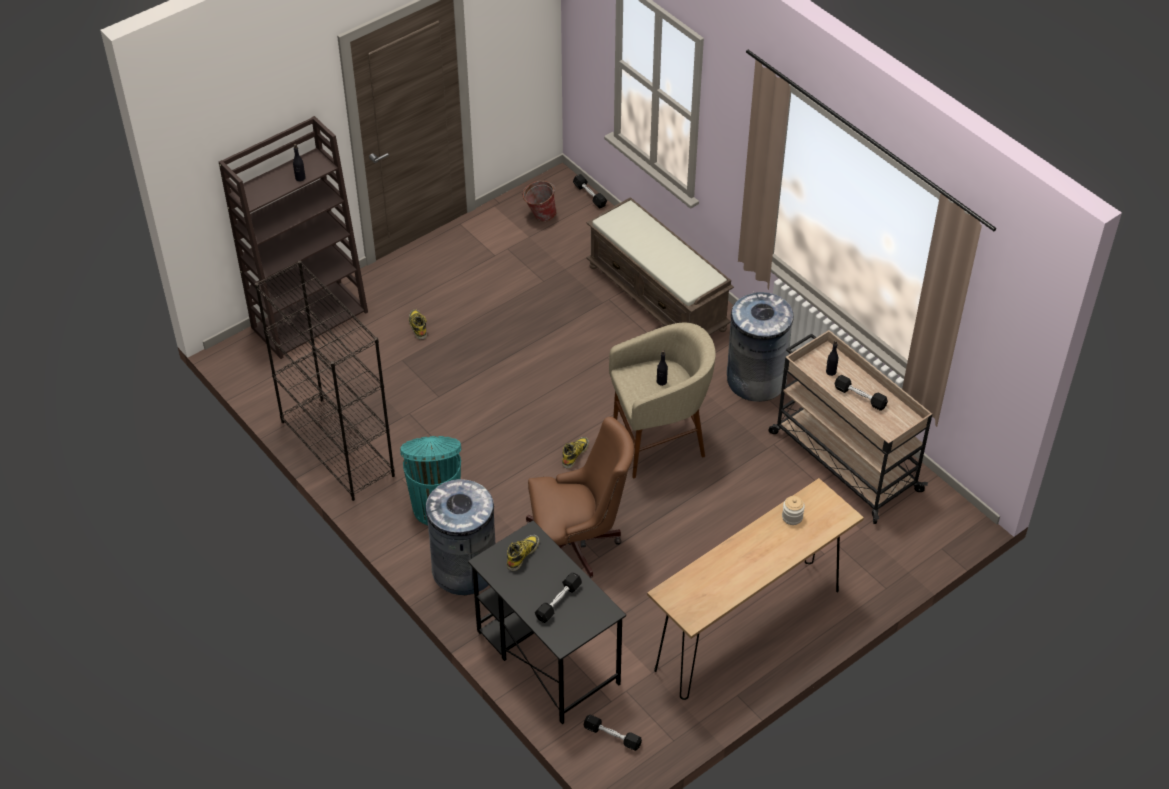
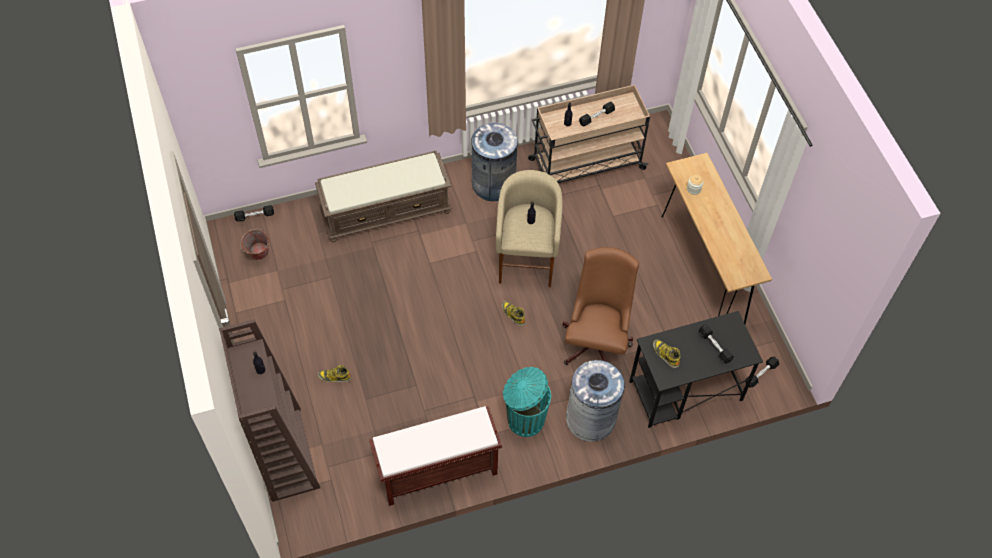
camera: 70 degrees left, 10 degrees up
(336, 448) = (437, 472): black bookcase -> brown bench

